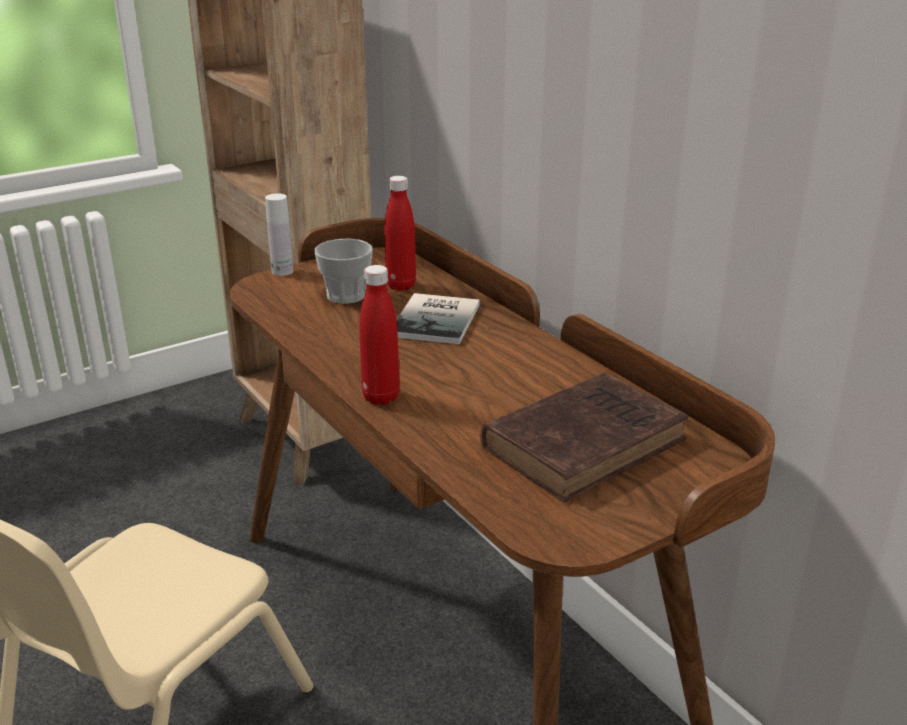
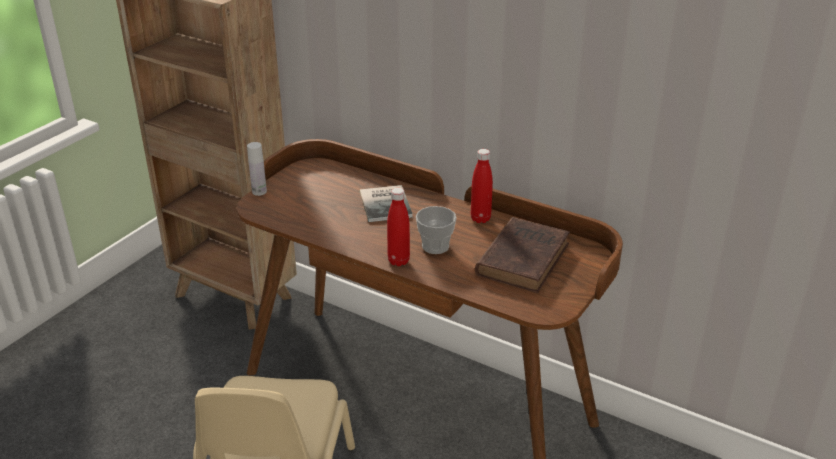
camera: 25 degrees left, 5 degrees up
(346, 296) = (317, 200): cup -> cup (435, 246)
(401, 286) = (344, 185): red bottle -> red bottle (480, 219)

